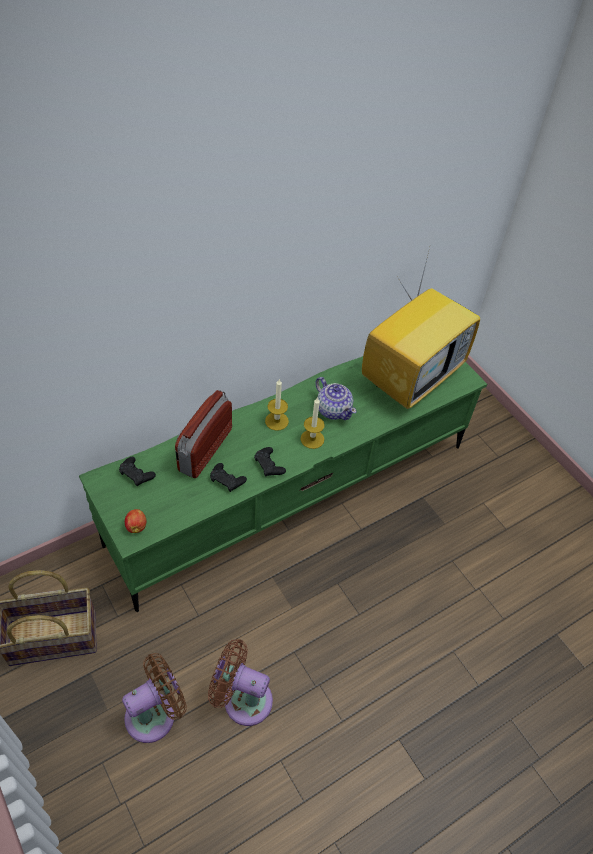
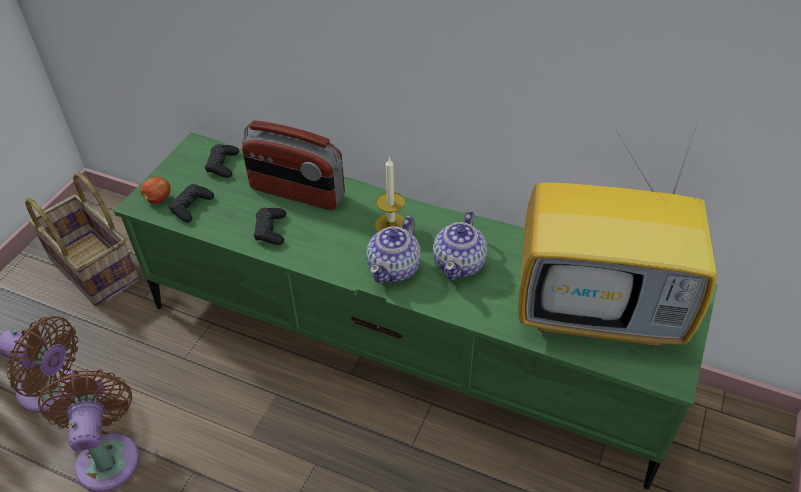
camera: 60 degrees right, 5 degrees down
(204, 449) = (297, 193): radio -> radio turned 150 degrees counterclockwise
(269, 465) = (321, 252): black game controller -> black game controller (191, 207)
(312, 439) = (395, 268): candle -> teapot

